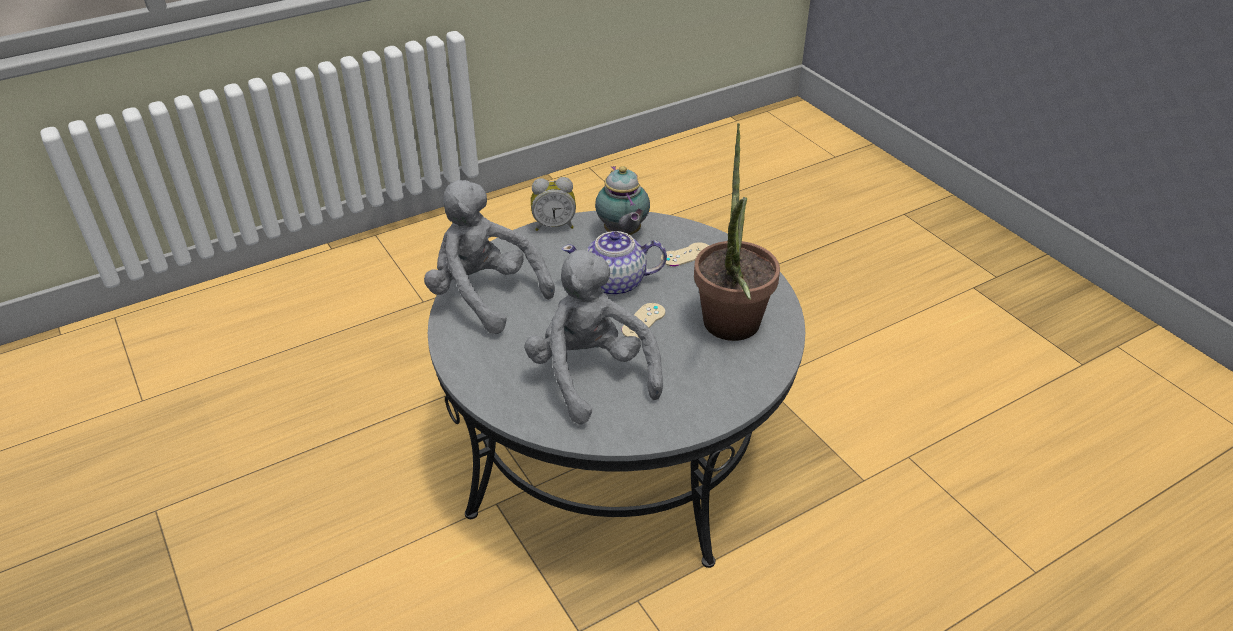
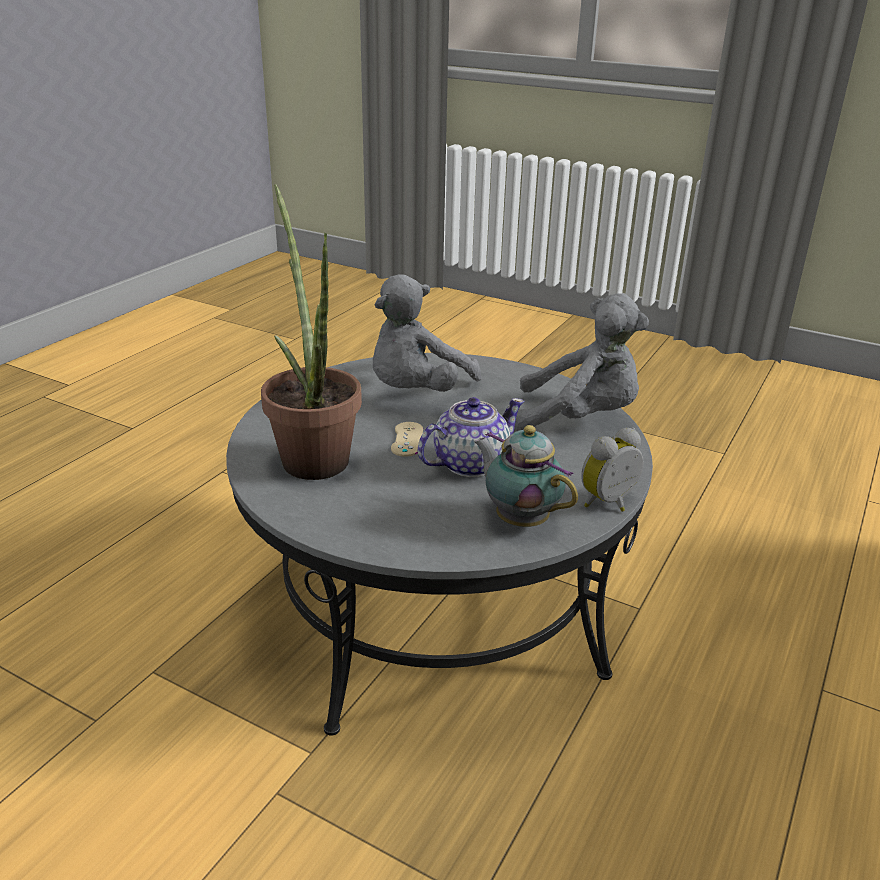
camera: 150 degrees right, 10 degrees down
(591, 375) = (416, 392): grey plush toy -> grey plush toy turned 90 degrees clockwise
(686, 255) = (417, 517): beige game controller -> none

